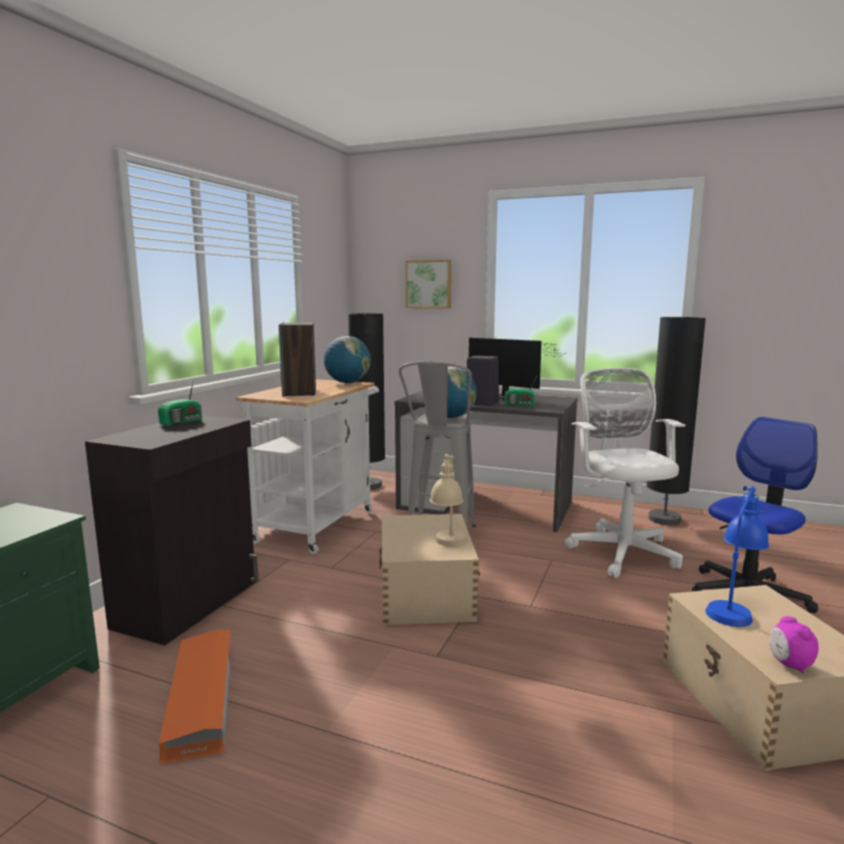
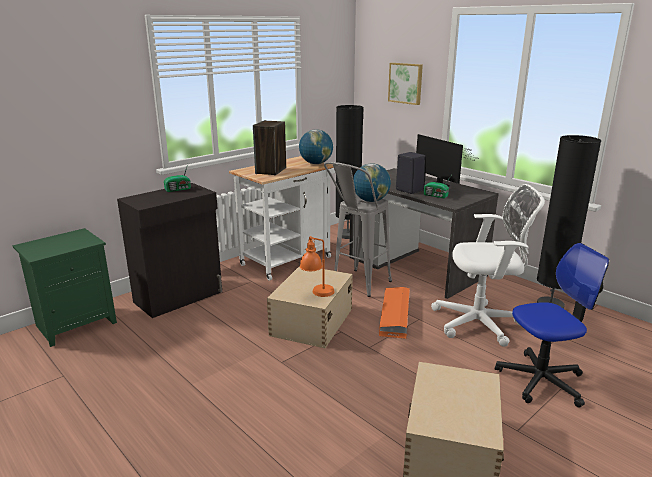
camera: 25 degrees right, 10 degrees up
(201, 698) = (149, 351): orange storage box -> orange storage box (395, 316)
(449, 545) = (317, 295): beige table lamp -> orange table lamp
(621, 550) = (481, 323): white office chair -> white office chair turned 75 degrees clockwise
(733, 608) = (449, 382): blue table lamp -> none
(789, 664) = (432, 425): alarm clock -> none

